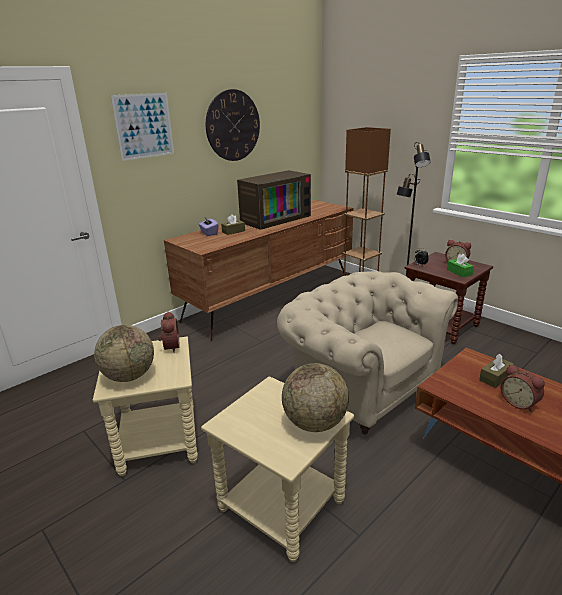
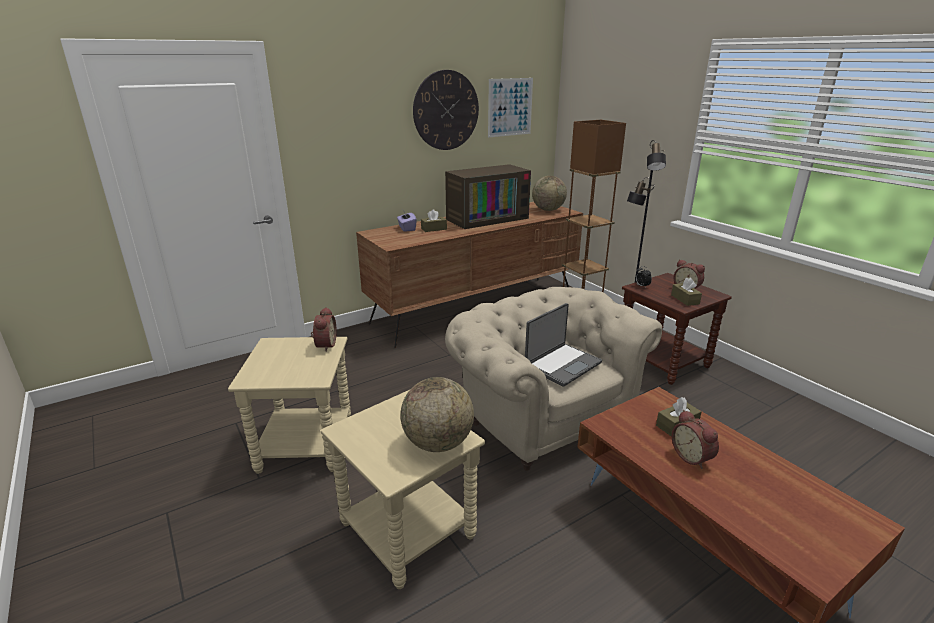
camera: 10 degrees right, 0 degrees up
(129, 376) = (272, 370): globe -> globe (548, 210)
(144, 126) = (341, 107): picture -> picture (510, 107)
(381, 338) = (562, 365): none -> laptop
(459, 272) = (685, 299): green tissue box -> brown tissue box

